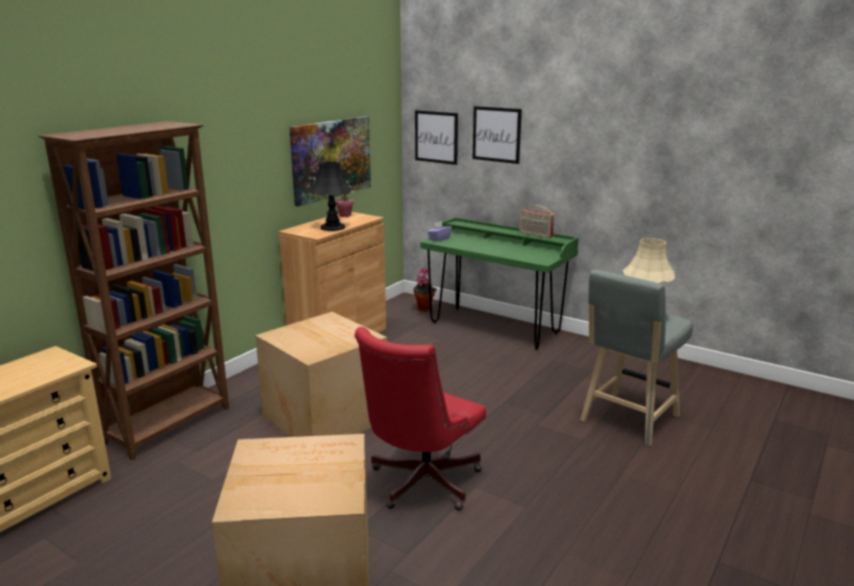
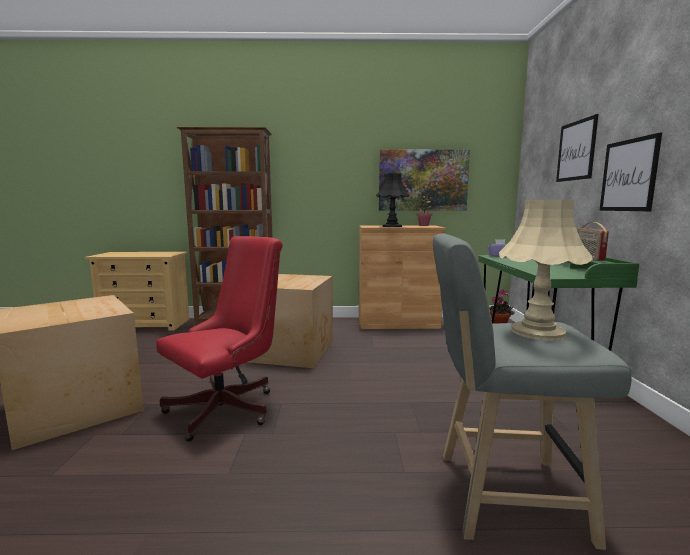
camera: 55 degrees right, 10 degrees down
(420, 484) = (229, 407): red office chair -> red office chair turned 135 degrees clockwise
(436, 137) = (536, 167): picture -> picture (628, 175)

